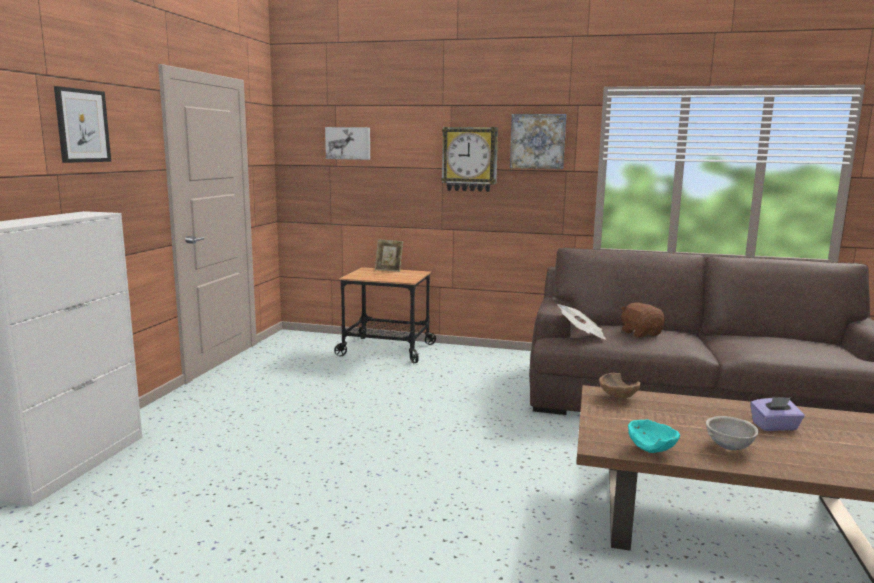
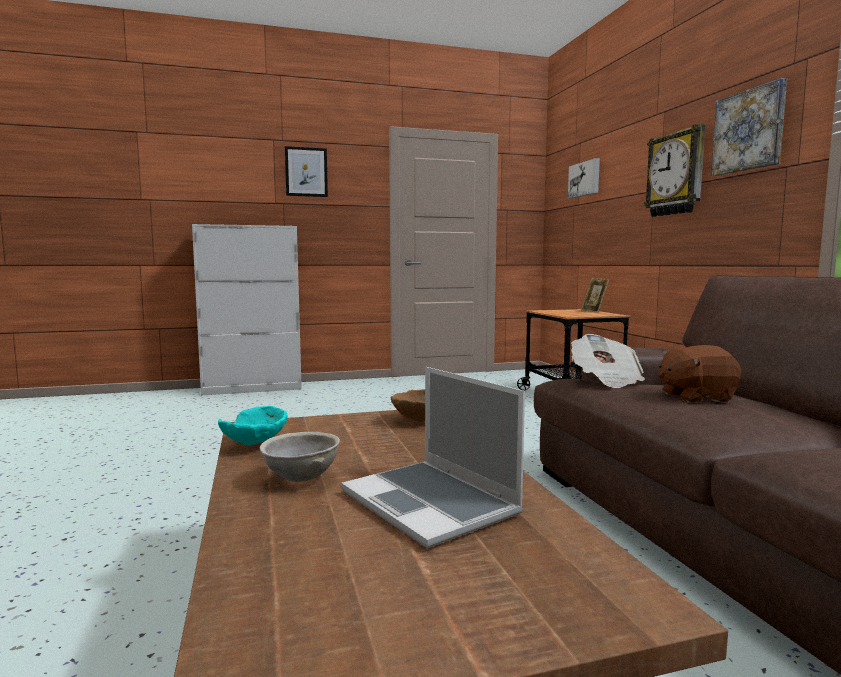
camera: 60 degrees right, 5 degrees down
(641, 333) = (695, 397): brown plush toy -> brown plush toy turned 135 degrees counterclockwise
(775, 427) = (432, 504): purple tissue box -> laptop

